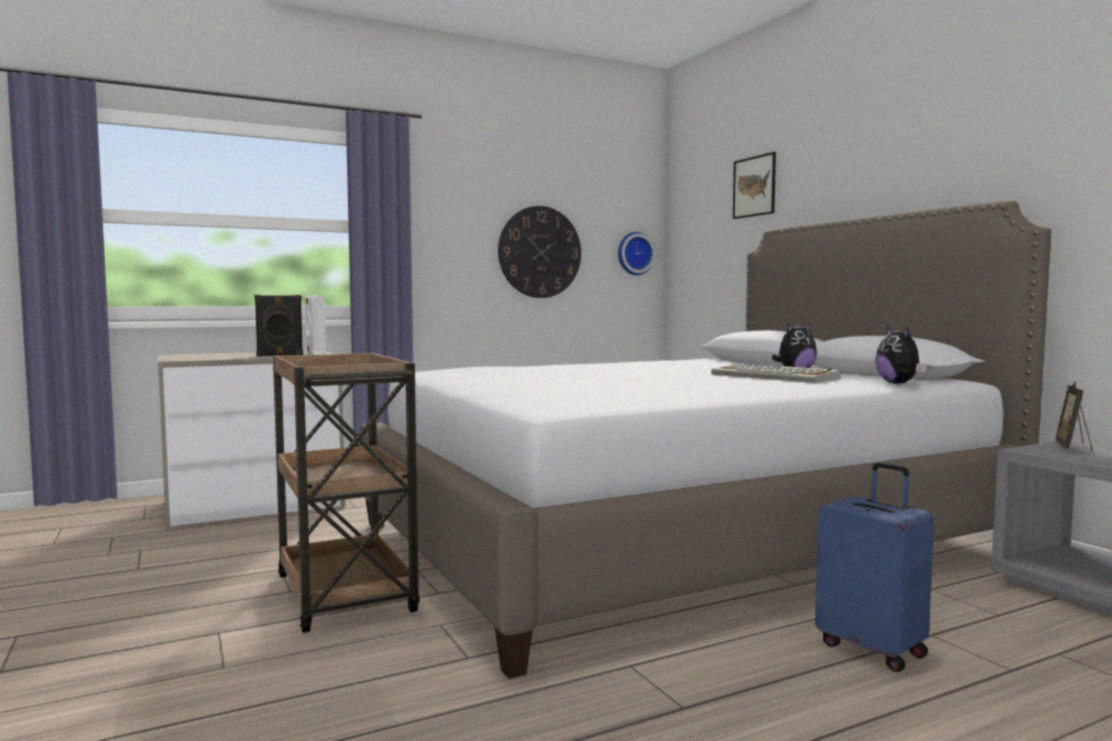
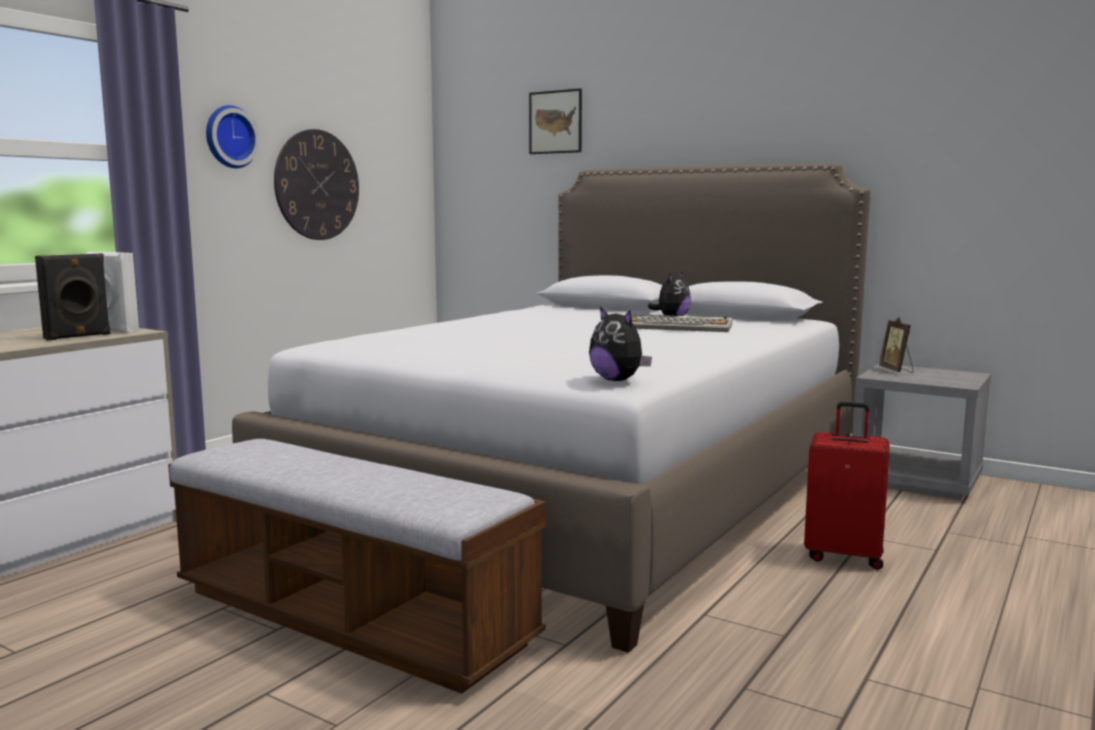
camera: 30 degrees left, 5 degrees up
(345, 595) = (349, 618): brown cart -> bench
(634, 253) = (407, 186): wall clock -> wall clock (229, 137)
(873, 649) = (844, 556): blue suitcase -> red suitcase
(899, 383) = (786, 328): plush toy -> plush toy (618, 380)

